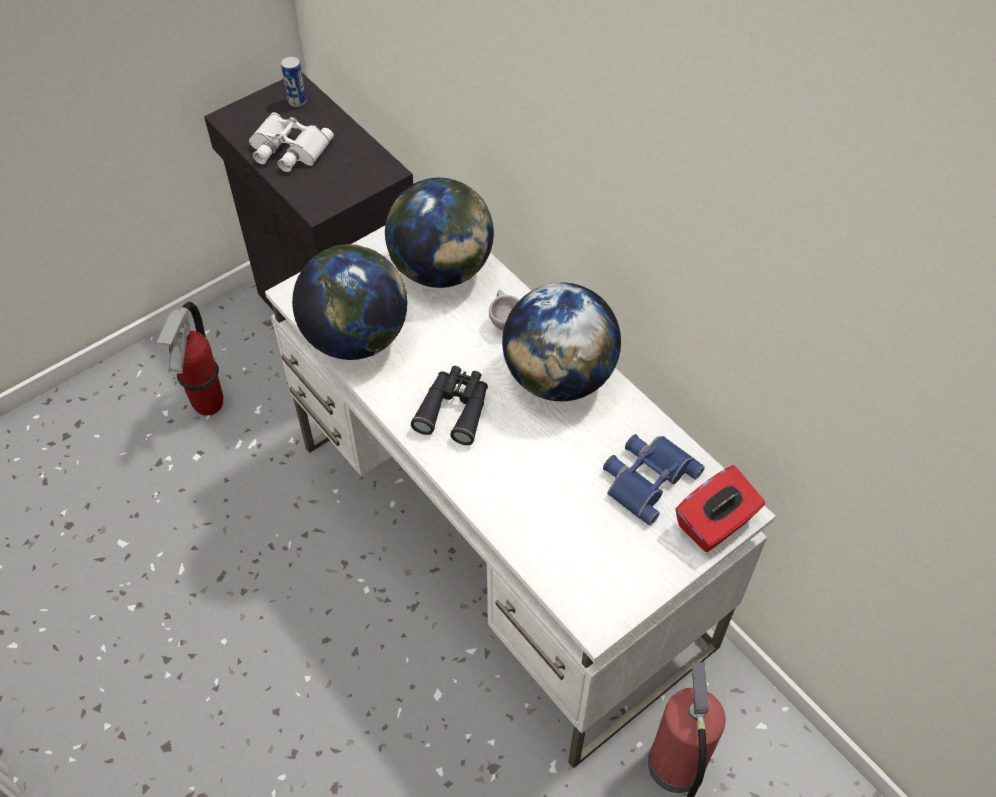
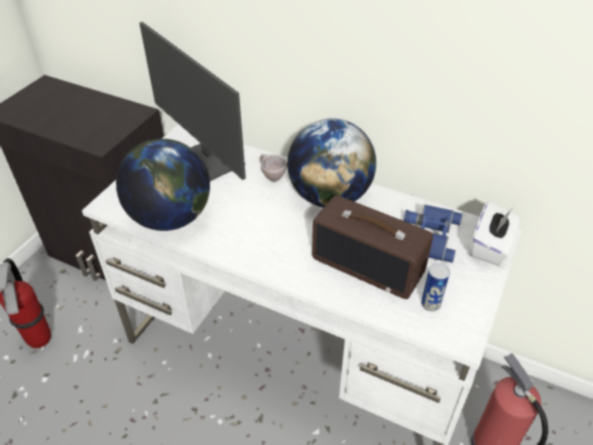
camera: 25 degrees left, 10 degrees down
(287, 149) = (58, 118): white binoculars -> none
(297, 101) = (51, 91): can -> can (430, 304)
(441, 271) = (209, 160): globe -> monitor
(454, 409) = (270, 238): black binoculars -> none
(548, 488) = (369, 265): none -> radio
(715, 523) = (491, 247): red tissue box -> white tissue box

